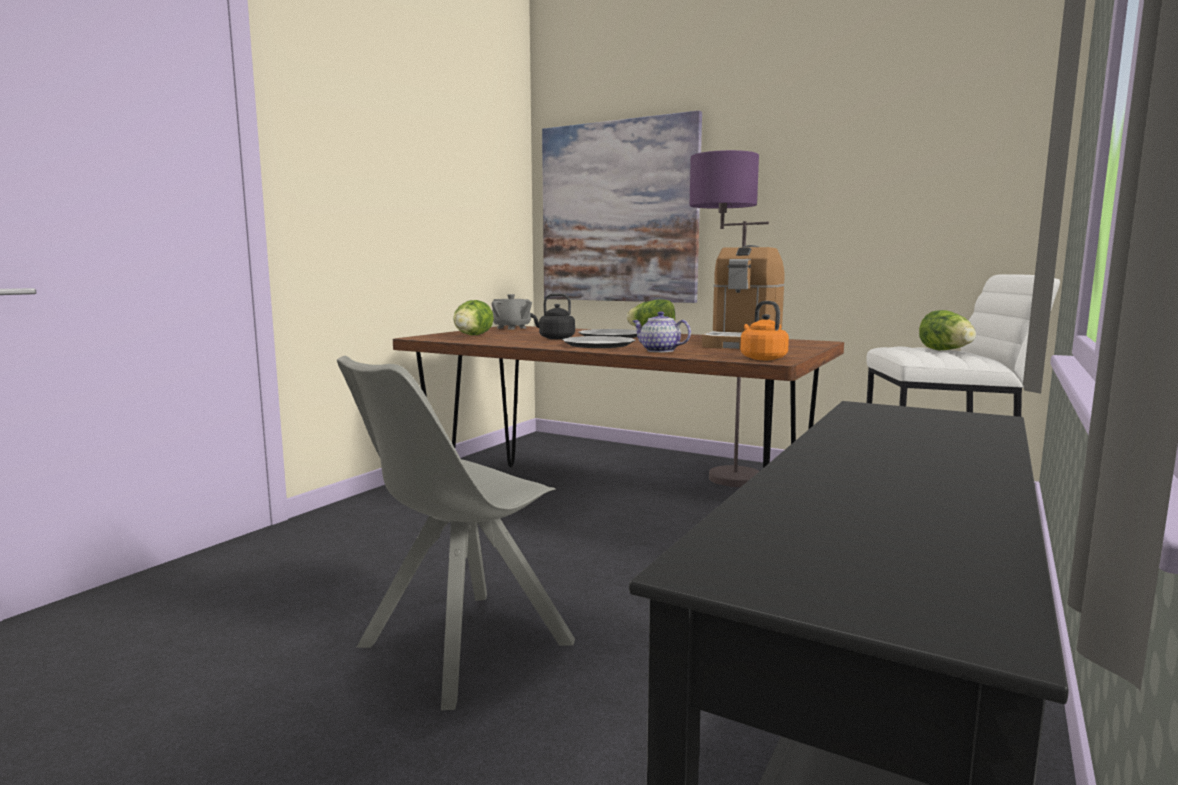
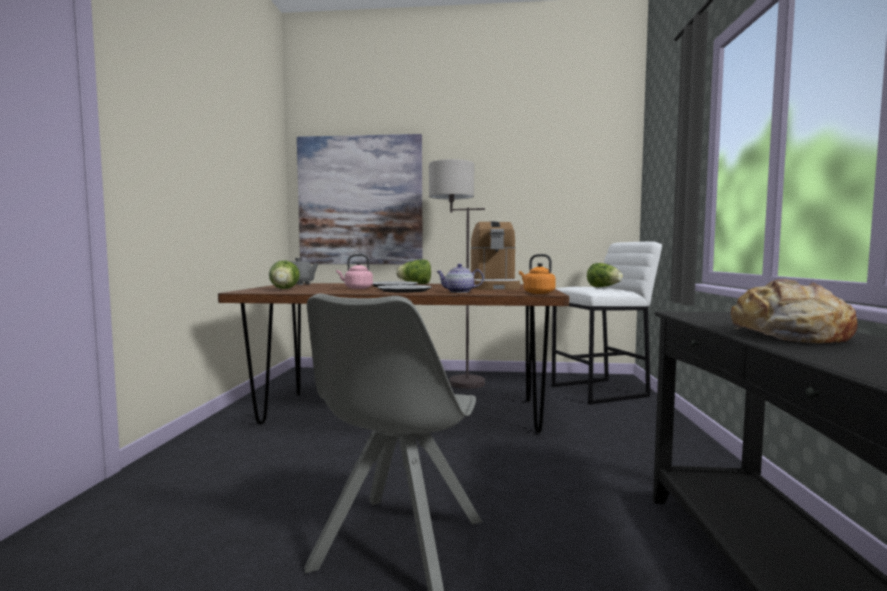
camera: 25 degrees left, 5 degrees down
(554, 338) = (357, 288): black kettle -> pink kettle
(720, 476) = (456, 383): purple floor lamp -> grey floor lamp
(872, 456) = (787, 335): none -> bread

